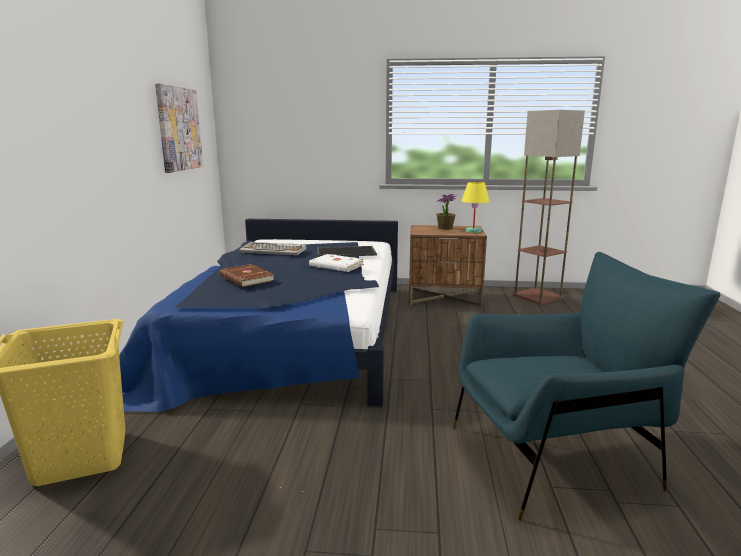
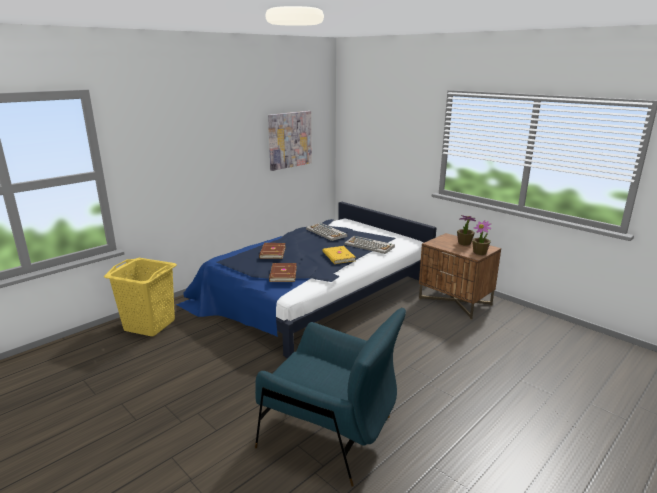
camera: 40 degrees right, 5 degrees up
(309, 293) = (282, 274): none -> brown book
(336, 266) = (338, 257): white book -> yellow book
(346, 252) = (369, 246): tray -> keyboard
(473, 231) = (480, 252): yellow table lamp -> potted plant
(537, 297) = (541, 328): floor lamp -> none

